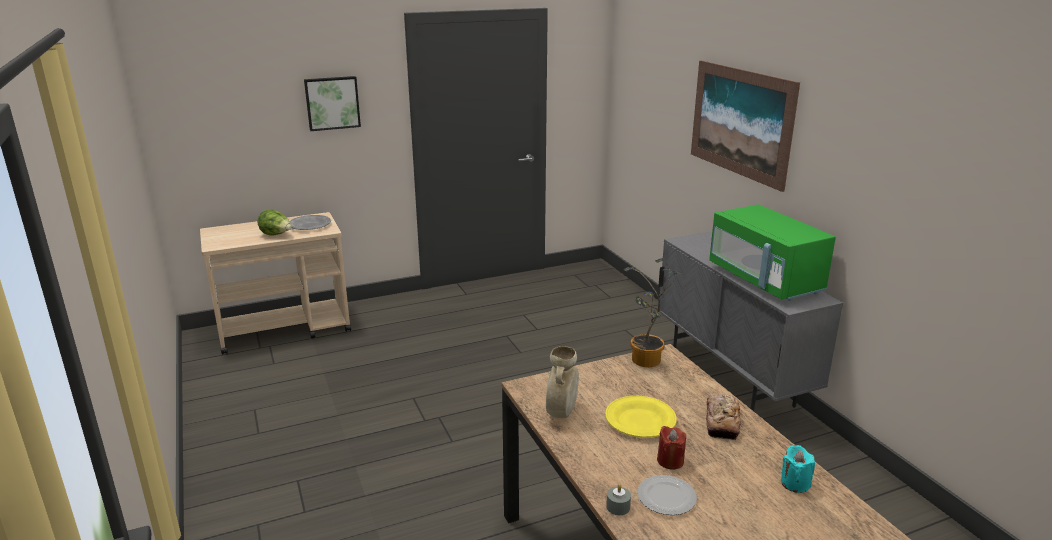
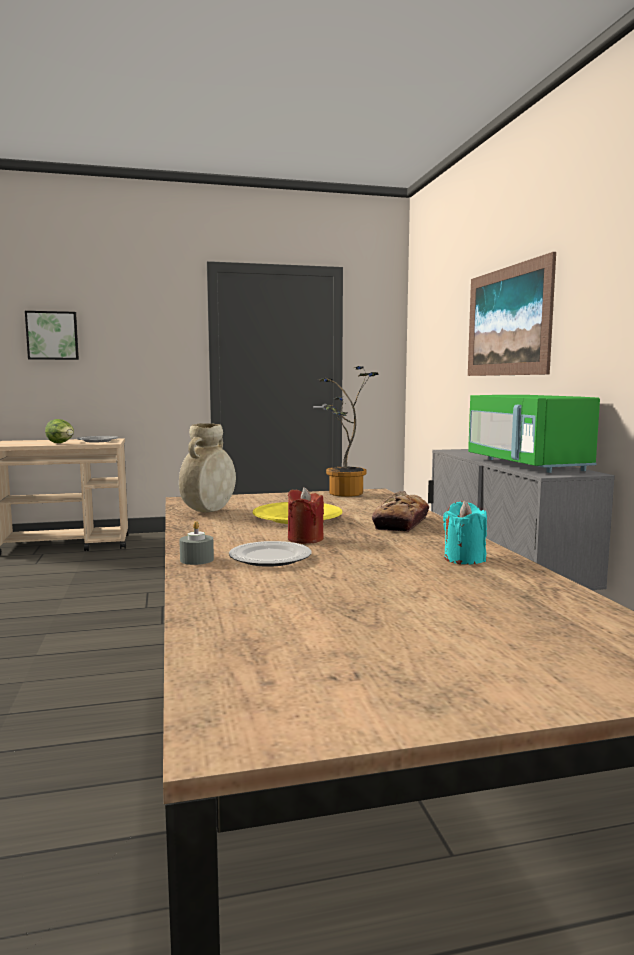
camera: 10 degrees right, 15 degrees down
(332, 103) = (135, 336): picture -> picture (52, 335)

